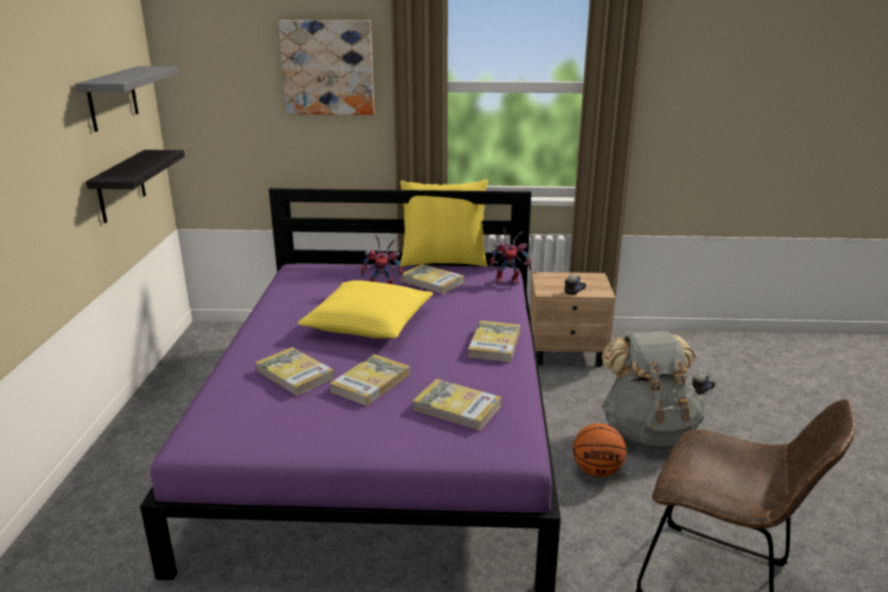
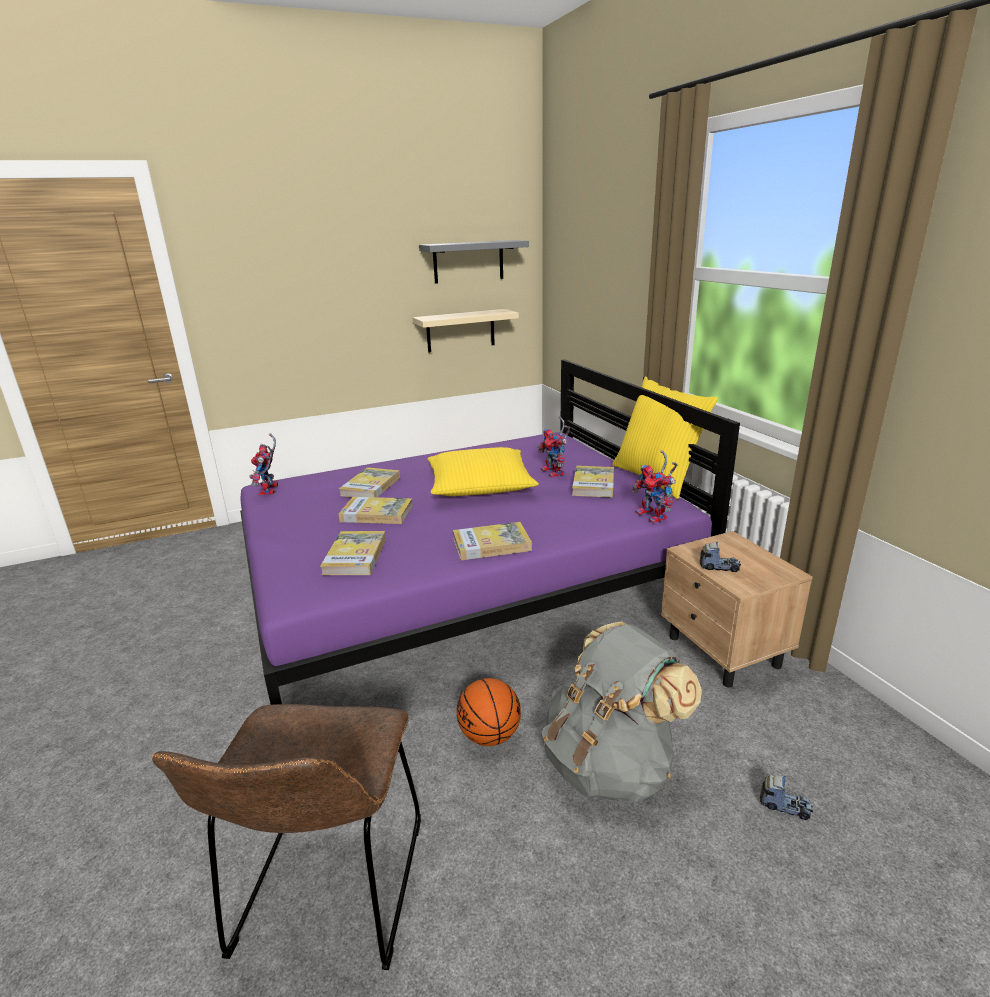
camera: 65 degrees right, 0 degrees up
(121, 186) = (460, 330): black shelf -> beige shelf
(213, 440) = (270, 490): none -> toy robot
(328, 67) = (625, 247): picture -> none

